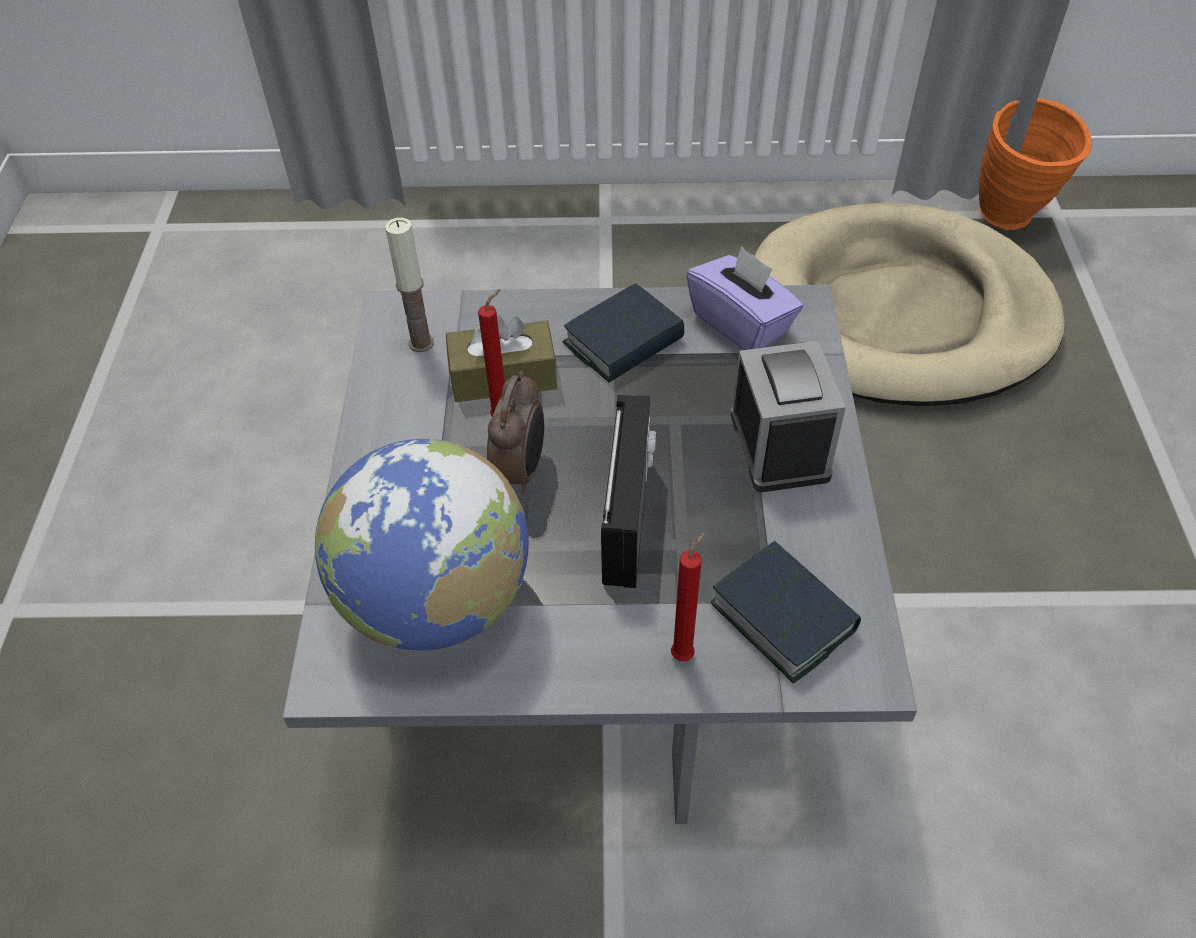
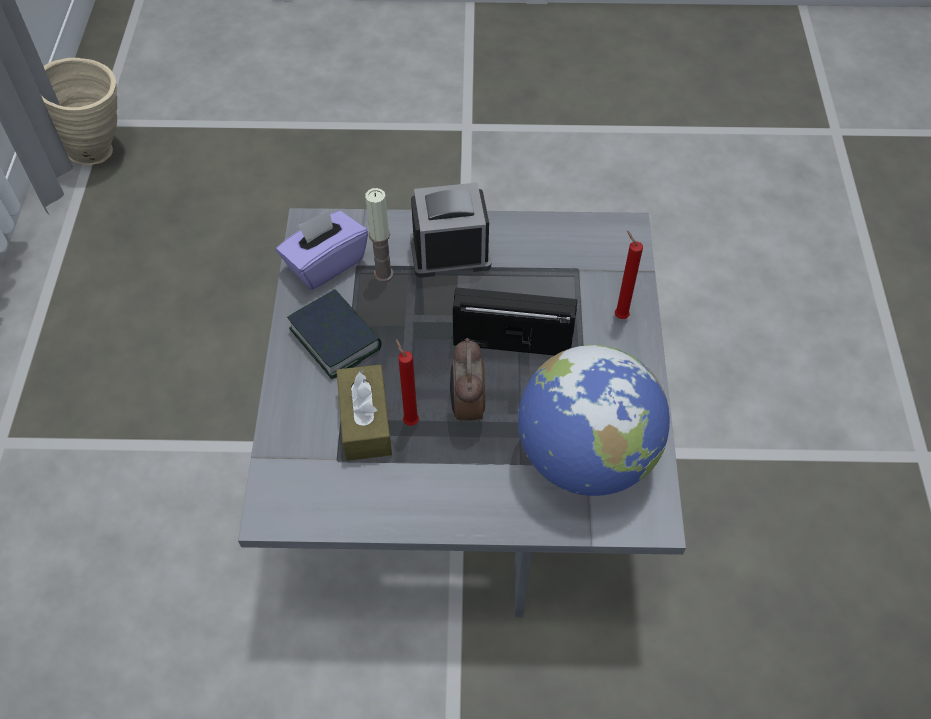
camera: 90 degrees left, 5 degrees up
(421, 343) = (317, 486): candle -> candle (383, 274)
(521, 470) = (466, 407): alarm clock -> alarm clock turned 105 degrees counterclockwise
(783, 616) = (589, 264): book -> none
(898, 314) = (191, 236): beige dog bed -> none
(1012, 221) = (101, 149): orange vase -> beige vase

